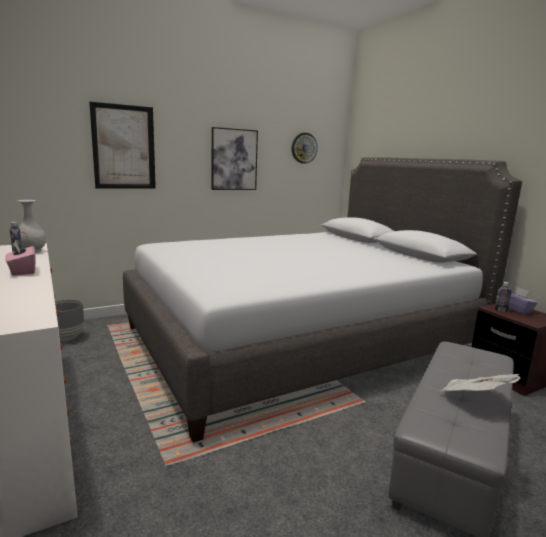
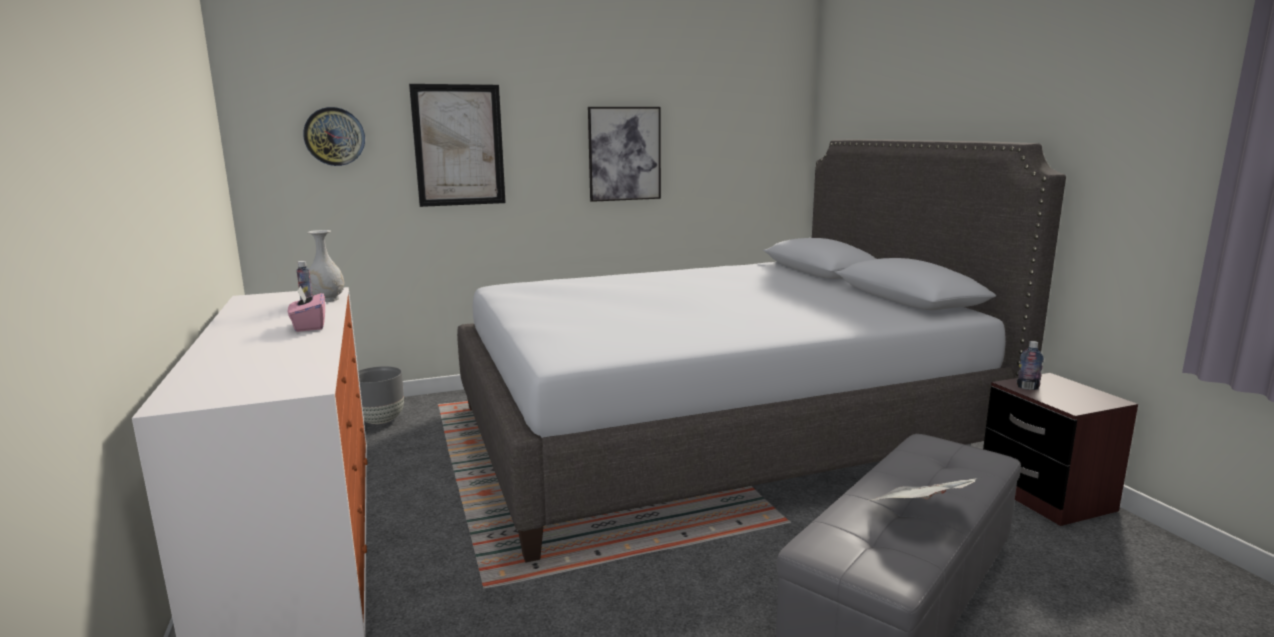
camera: 10 degrees right, 0 degrees up
(304, 148) = (738, 129): wall clock -> wall clock (334, 136)
(516, 310) = (1057, 386): purple tissue box -> none

